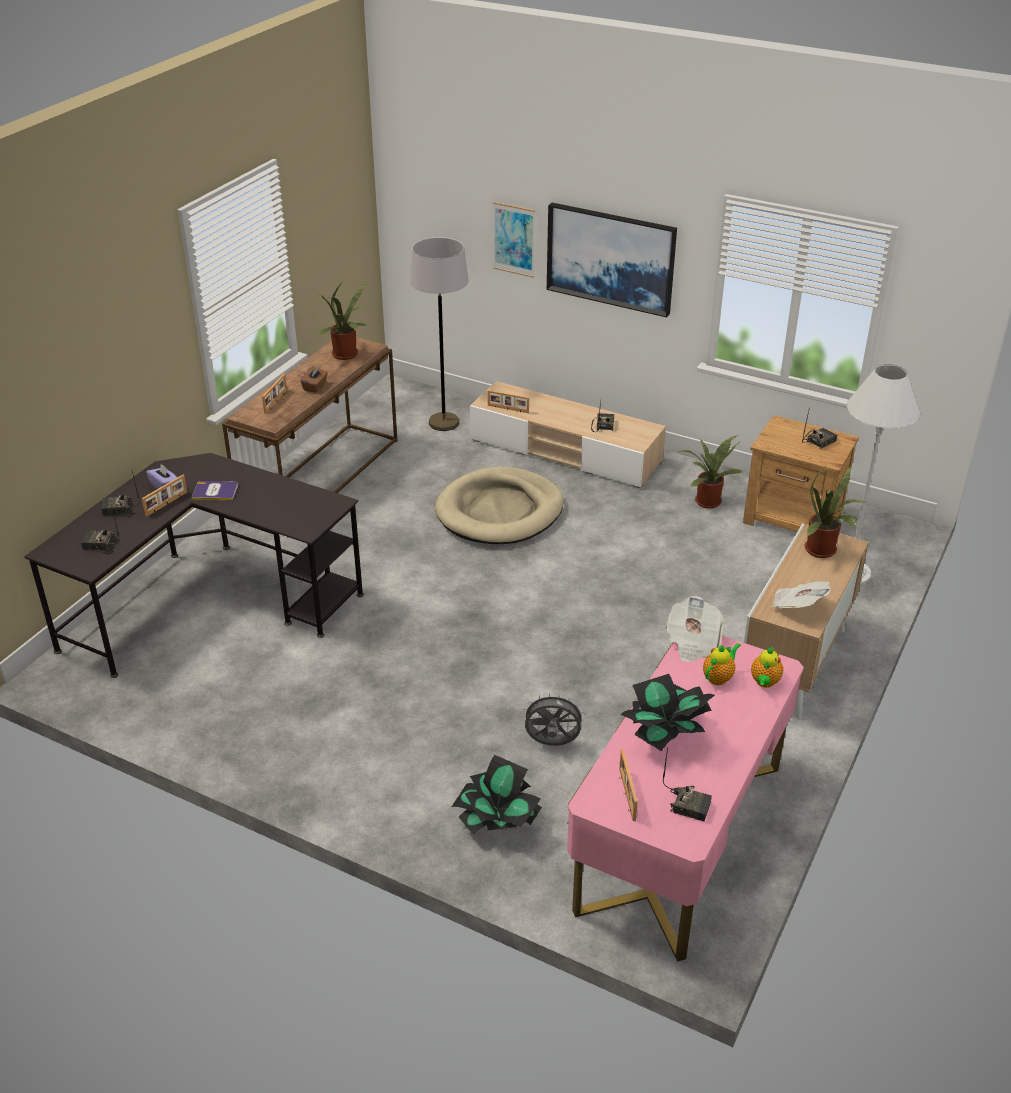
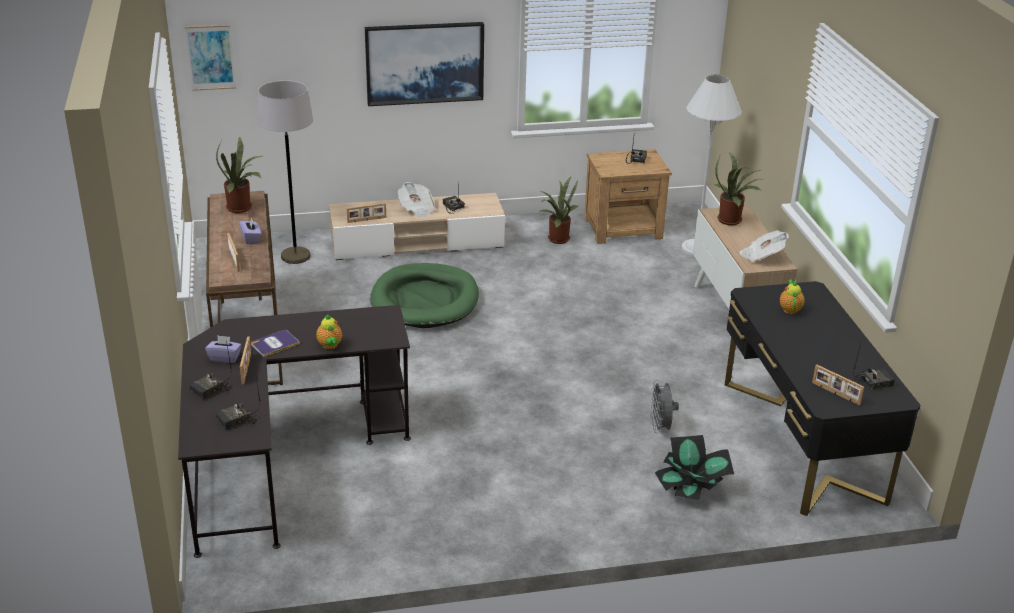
camera: 40 degrees left, 5 degrees down
(315, 386) = (251, 238): brown tissue box -> purple tissue box
(500, 511) = (425, 300): beige dog bed -> green dog bed
(514, 239) = (328, 69): picture -> picture (210, 57)
(552, 744) = (660, 427): grey fan -> grey fan turned 60 degrees counterclockwise
(665, 734) = (808, 352): potted plant -> none
(680, 836) = (801, 440): pink desk -> black desk
(693, 642) = (748, 296): newspaper -> newspaper (417, 209)
(764, 682) = (816, 300): teapot -> teapot (330, 346)

